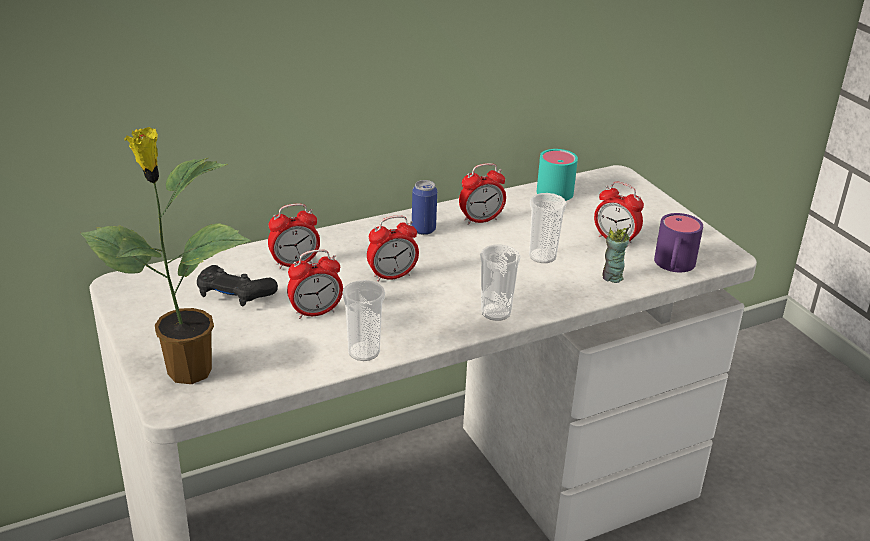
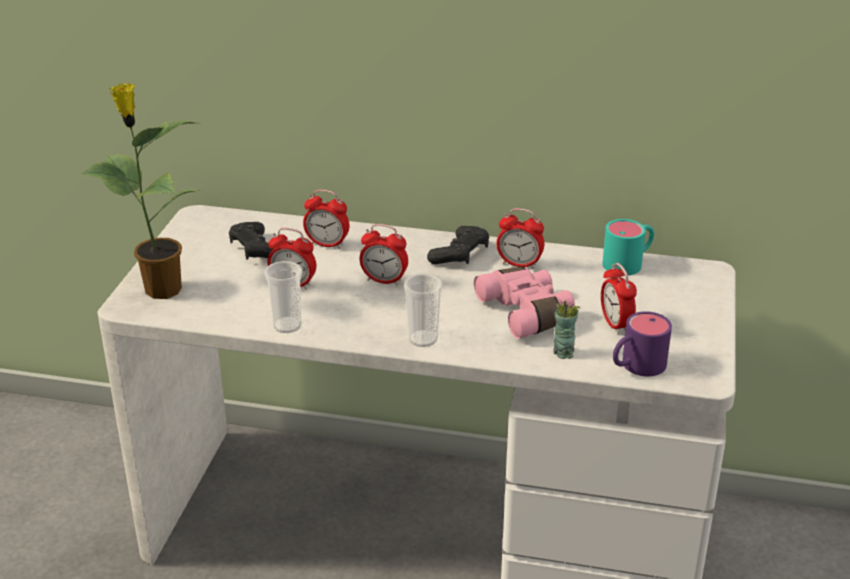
camera: 40 degrees right, 0 degrees up
(423, 229) = (460, 254): can -> black game controller
(542, 256) = (527, 312): cup -> pink binoculars

